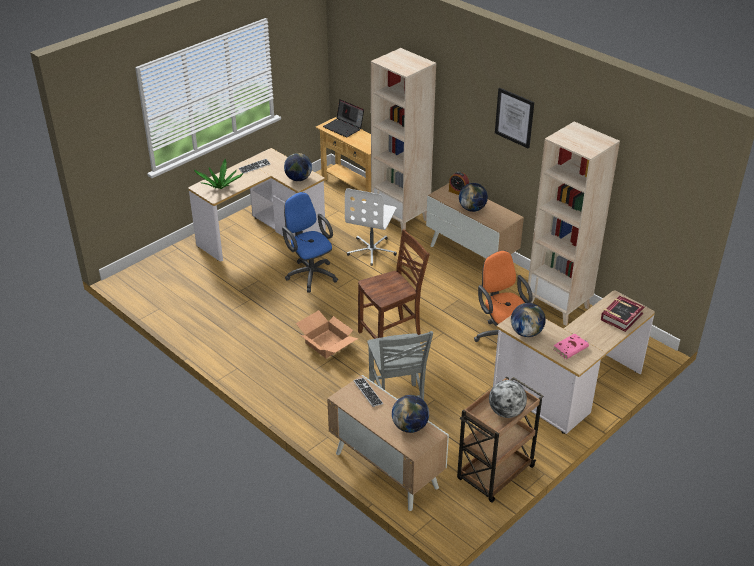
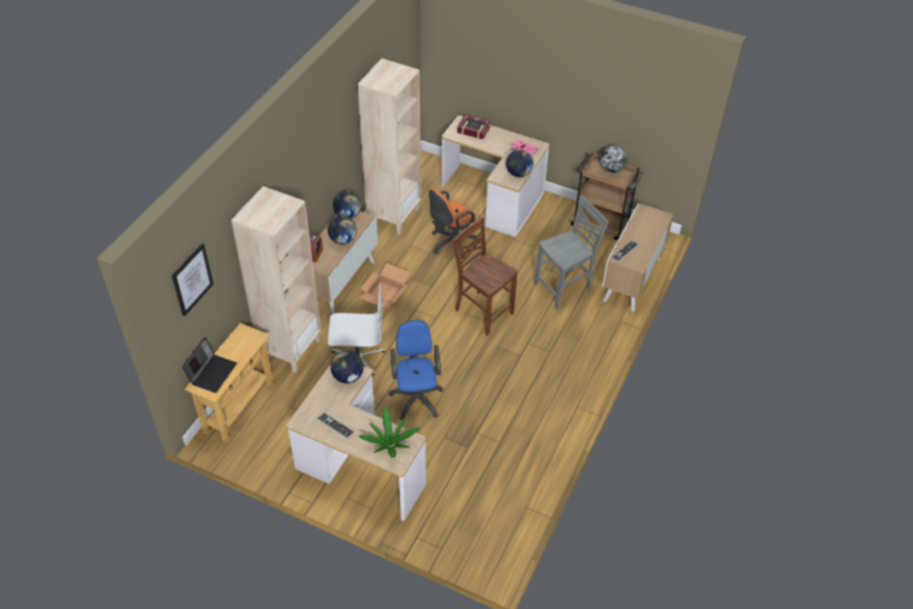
camera: 110 degrees left, 10 degrees up
(310, 274) = (416, 396): blue office chair -> blue office chair turned 135 degrees clockwise
(326, 343) = (513, 353): cardboard box -> cardboard box (385, 295)
(410, 426) = (643, 222): globe -> globe (347, 215)
(514, 117) = (320, 142): picture -> picture (192, 279)

